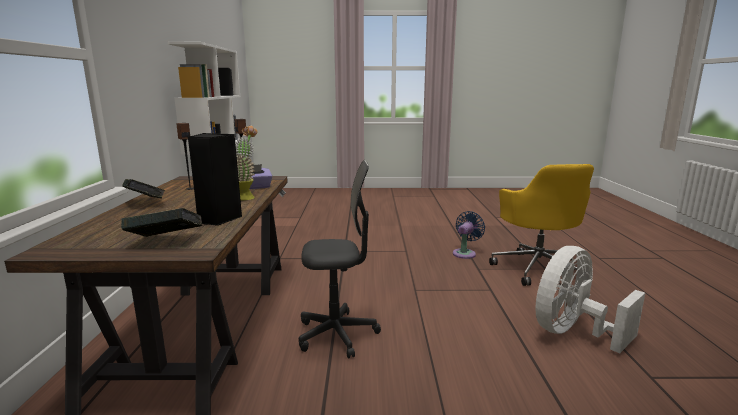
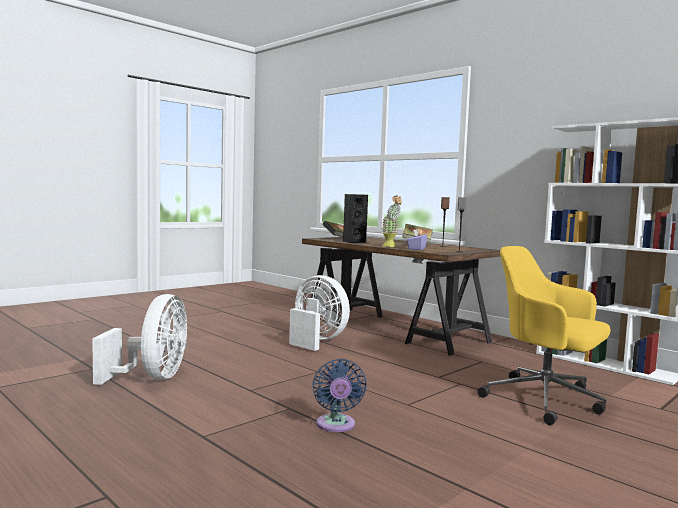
camera: 135 degrees right, 10 degrees down
(337, 334) = (316, 341): grey office chair -> white fan
(537, 268) = (215, 434): yellow office chair -> yellow office chair (545, 400)

